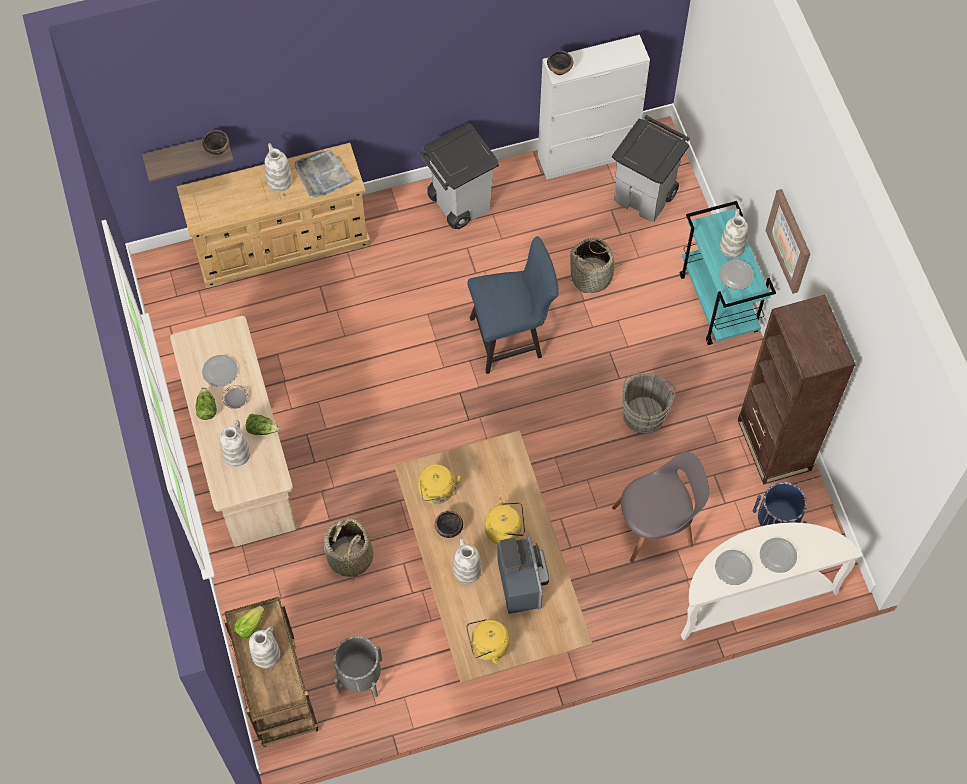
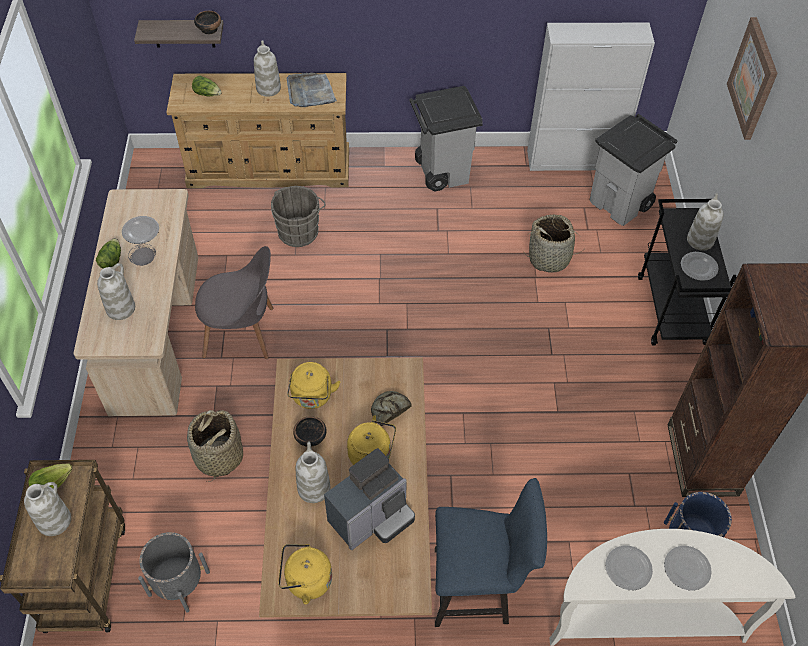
camera: 15 degrees right, 10 degrees down
(262, 428) = (157, 291): lettuce -> lettuce (207, 94)
(506, 485) = (389, 409): none -> bread
(512, 337) = (454, 293): blue chair -> blue chair (478, 587)
(522, 581) = (372, 517): coffee machine -> coffee machine turned 45 degrees clockwise
(560, 68) = (562, 32): bowl -> none
(644, 412) = (569, 393): grey bucket -> grey bucket (300, 230)
(656, 525) = (552, 509): grey chair -> grey chair (242, 333)
(719, 303) = (672, 310): turquoise cart -> black cart
(790, 241) = (772, 219): picture -> picture (753, 79)

